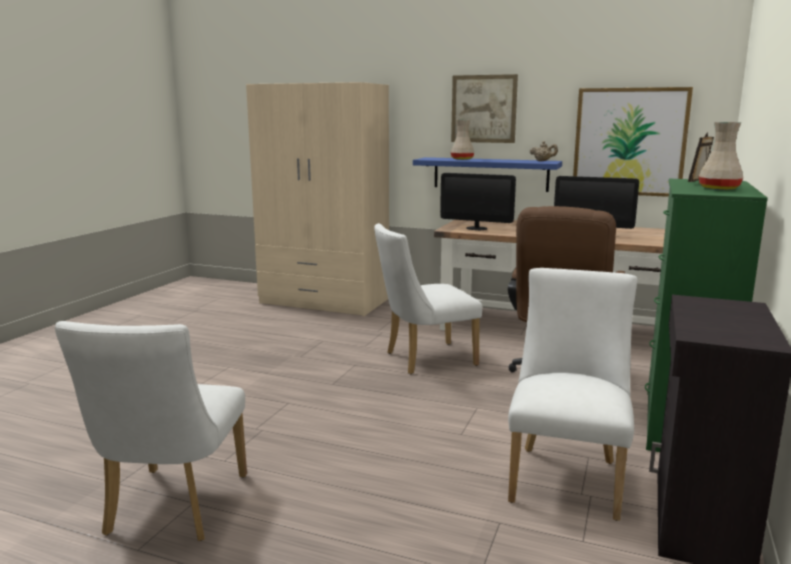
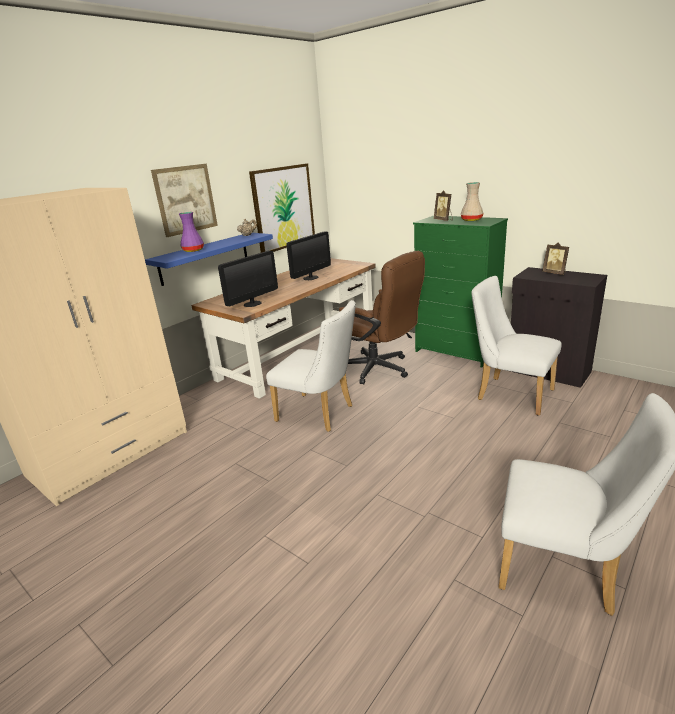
camera: 70 degrees left, 10 degrees up
(424, 359) = (320, 414): white chair -> white chair turned 60 degrees counterclockwise
(462, 159) = (193, 250): beige vase -> purple vase
(743, 317) = (555, 273): none -> picture frame

